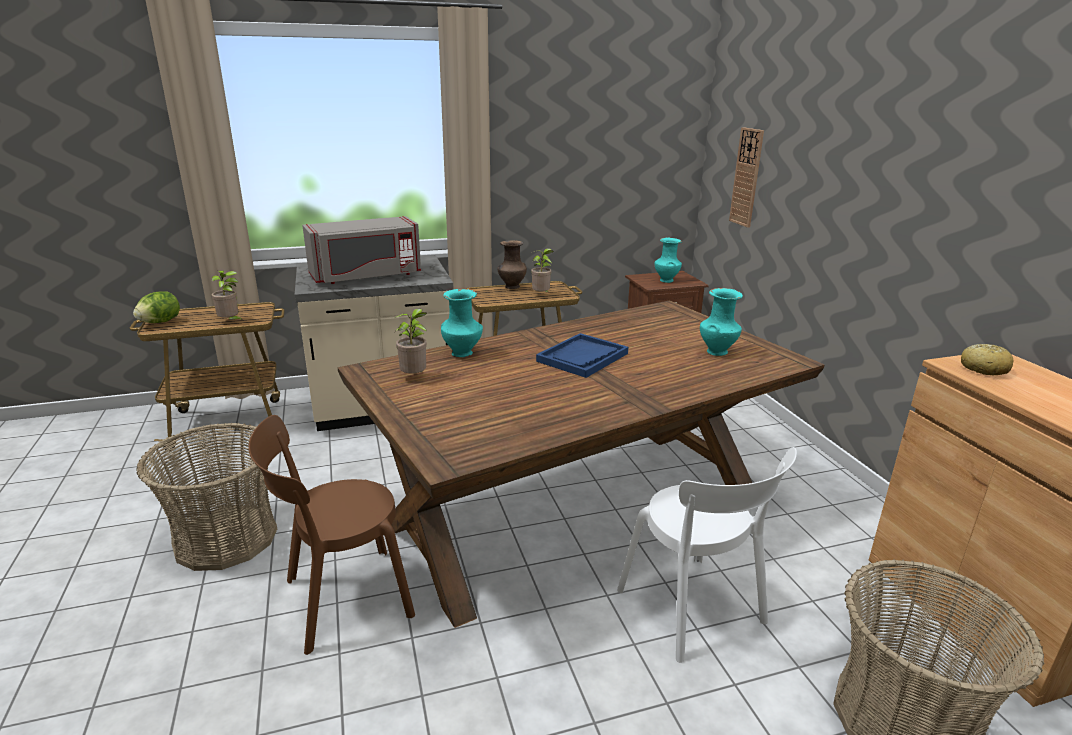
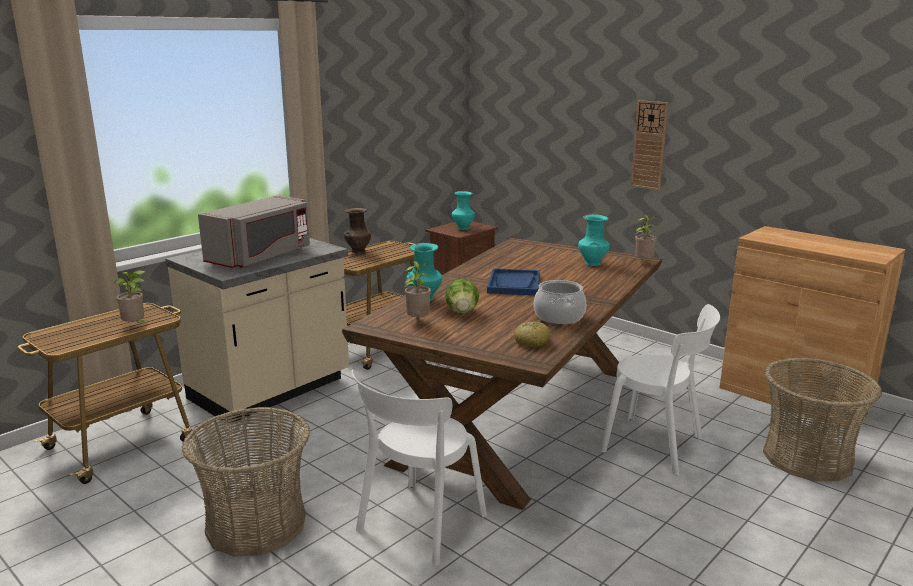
camera: 30 degrees left, 5 degrees down
(160, 322) = (55, 341): lettuce -> lettuce (462, 312)
(341, 600) = (418, 526): brown chair -> white chair
(541, 295) = (393, 253): potted plant -> potted plant (643, 263)
(566, 412) = (558, 316): none -> cooking pot
(746, 177) = (522, 134): wall clock -> wall clock (649, 145)
(983, 368) = (771, 236): bread -> bread (532, 342)

